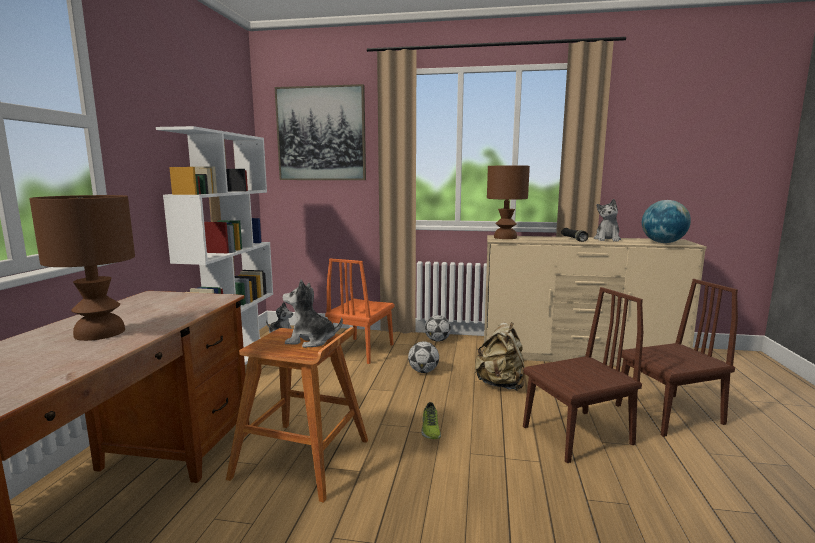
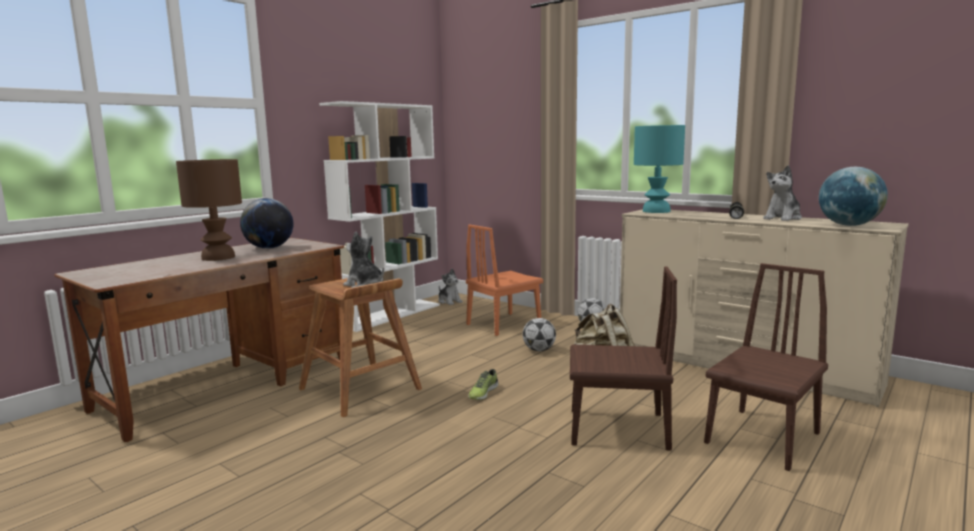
camera: 30 degrees right, 0 degrees up
(150, 309) = (269, 248): none -> globe
(321, 134) = (495, 97): picture -> none
(505, 237) = (656, 211): brown table lamp -> turquoise table lamp
(668, 414) = (762, 438): brown chair -> brown chair turned 60 degrees counterclockwise

